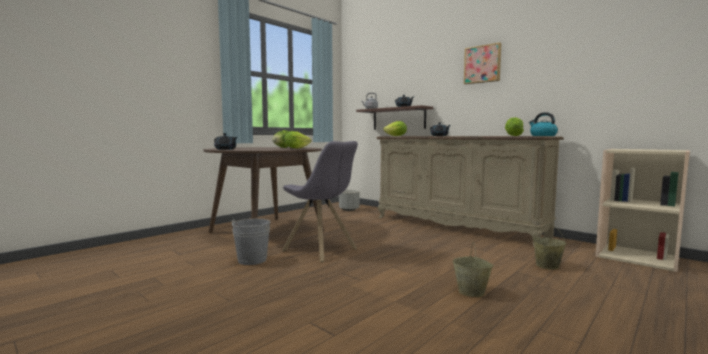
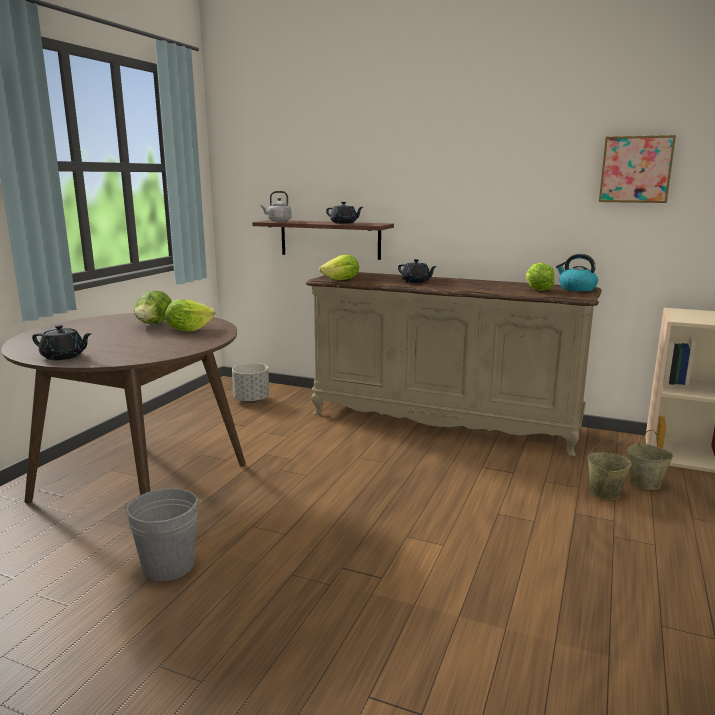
camera: 20 degrees left, 10 degrees up
(320, 250) = (271, 515): grey chair -> none
(472, 292) = (546, 570): beige bucket -> beige bucket (646, 483)
(482, 64) = (480, 161): picture -> picture (635, 169)

